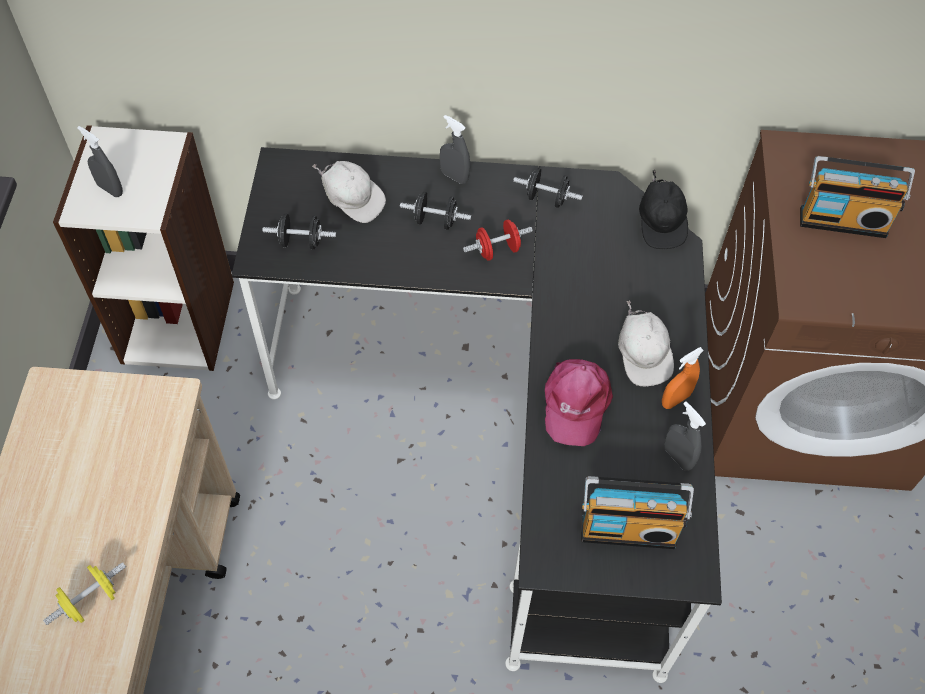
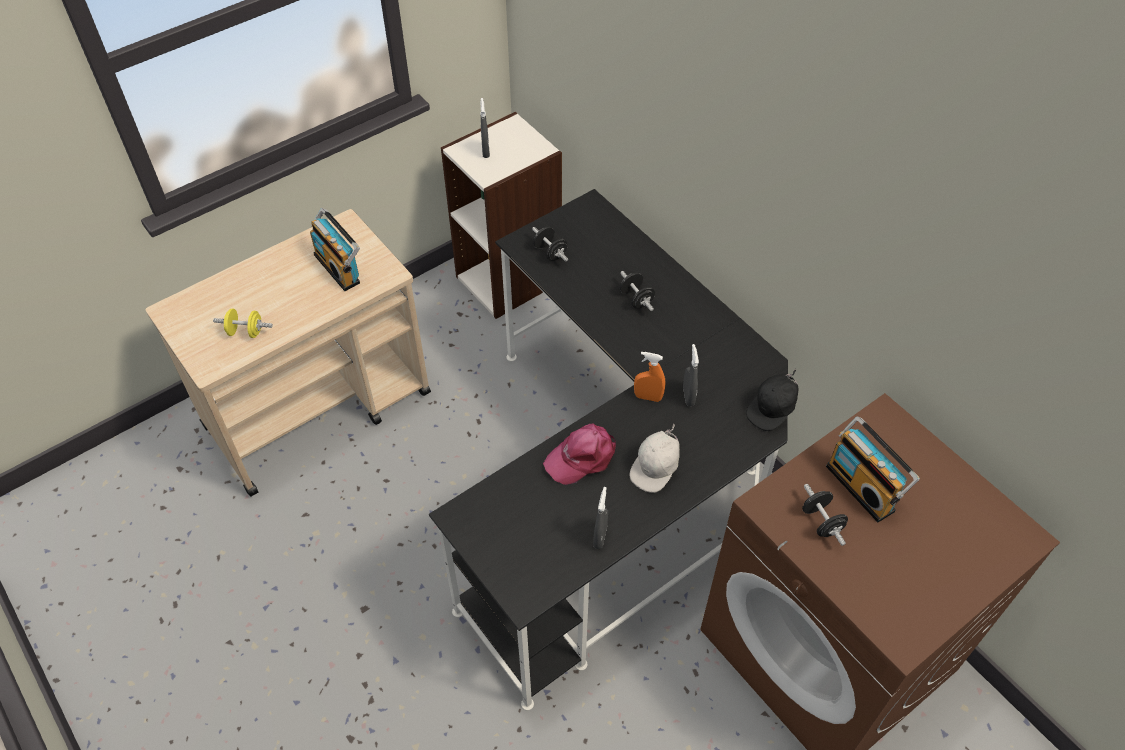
camera: 50 degrees right, 5 degrees down
(353, 200) = (605, 253): white cap -> none
(454, 176) = (680, 284): grey spray bottle -> grey spray bottle (688, 396)
(497, 250) = (650, 342): red dumbbell -> none
(546, 198) = (719, 338): black dumbbell -> black dumbbell (821, 522)
(628, 528) = (522, 543): radio -> radio (340, 267)
(675, 399) = (642, 507): orange spray bottle -> orange spray bottle (648, 397)

